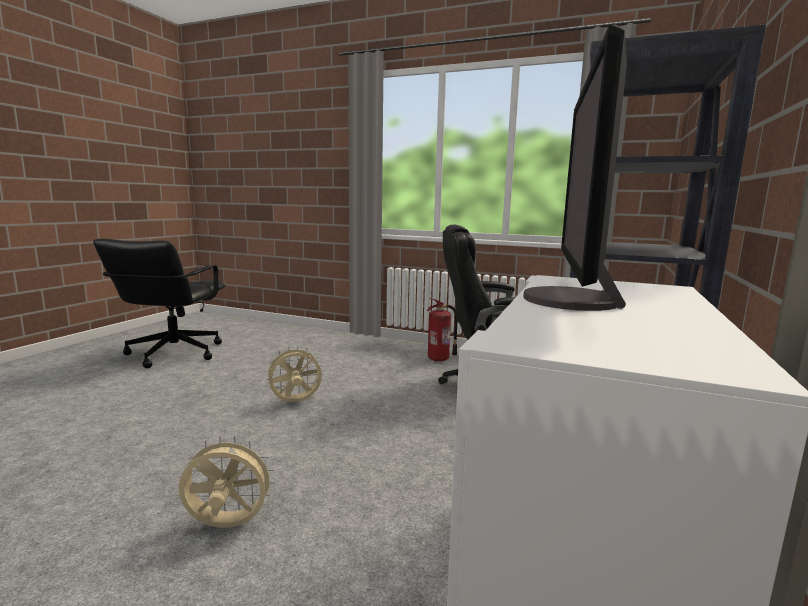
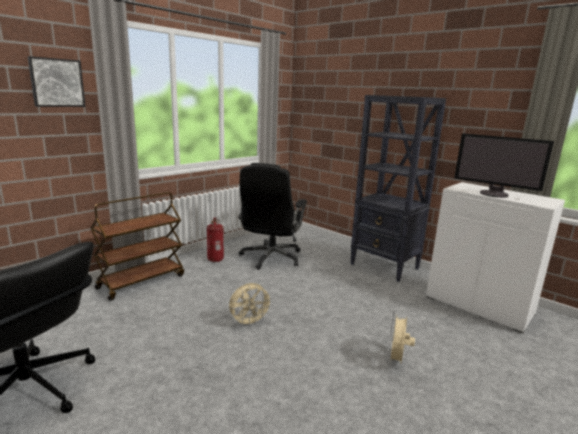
camera: 70 degrees left, 5 degrees up
(295, 402) = (249, 323): beige fan -> beige fan turned 120 degrees counterclockwise
(329, 140) = (57, 83): none -> picture
(352, 344) = (142, 281): none -> brown cart

